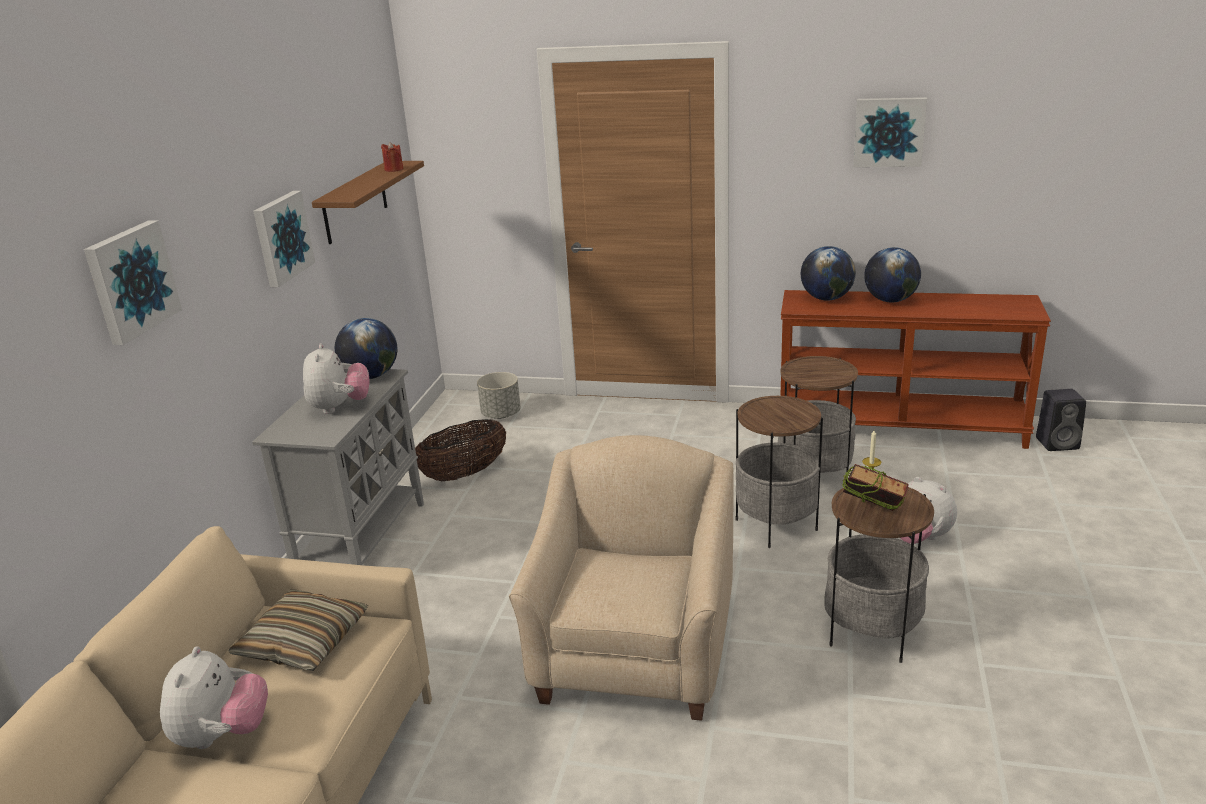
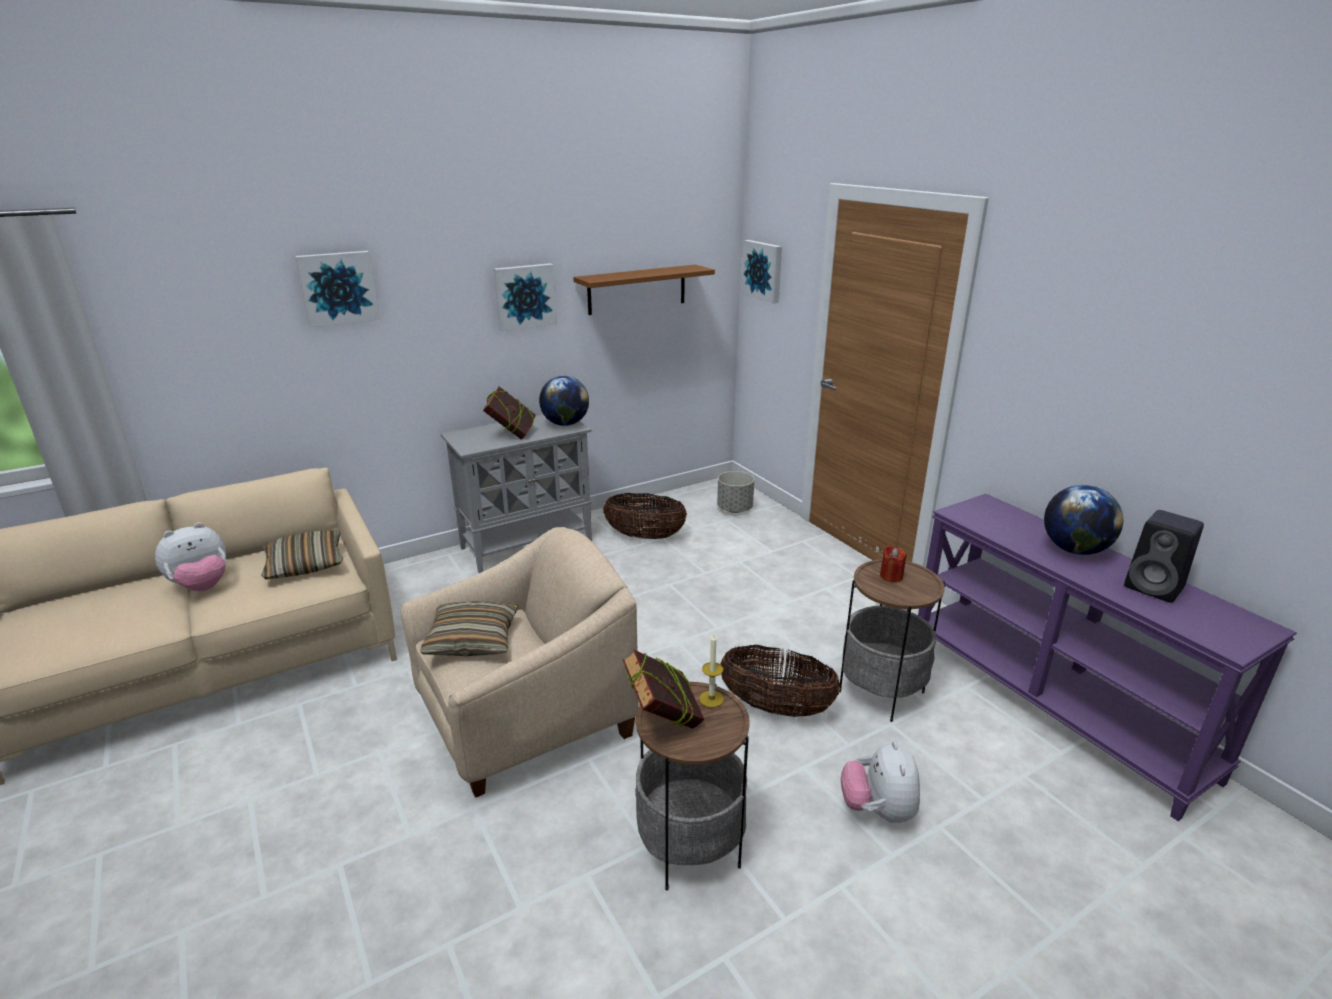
camera: 45 degrees right, 0 degrees up
(339, 407) = (512, 434): plush toy -> book
(394, 169) = (677, 270): red candle -> red candle (891, 576)
(603, 585) = (472, 640): none -> pillow
(776, 525) = (776, 707): side table -> basket
(826, 298) = (1008, 518): globe -> none
(889, 132) = (1140, 341): picture -> picture (763, 270)
(899, 426) = (1053, 703): brown console table -> purple console table
(1058, 443) = (1235, 843): black speaker -> black speaker (1155, 588)

